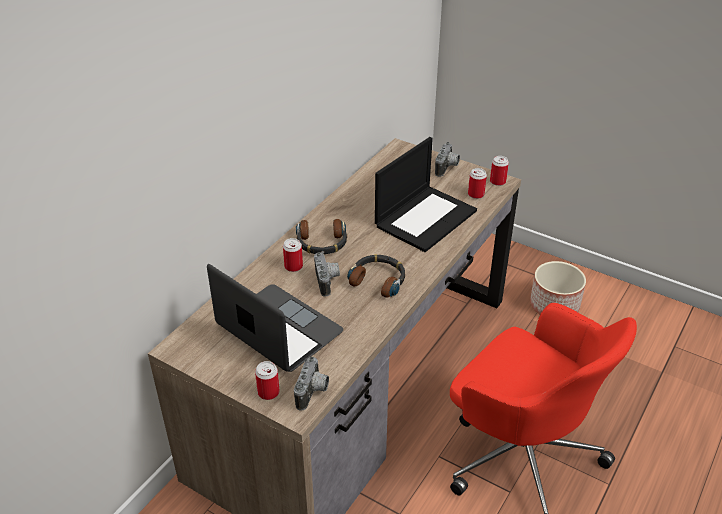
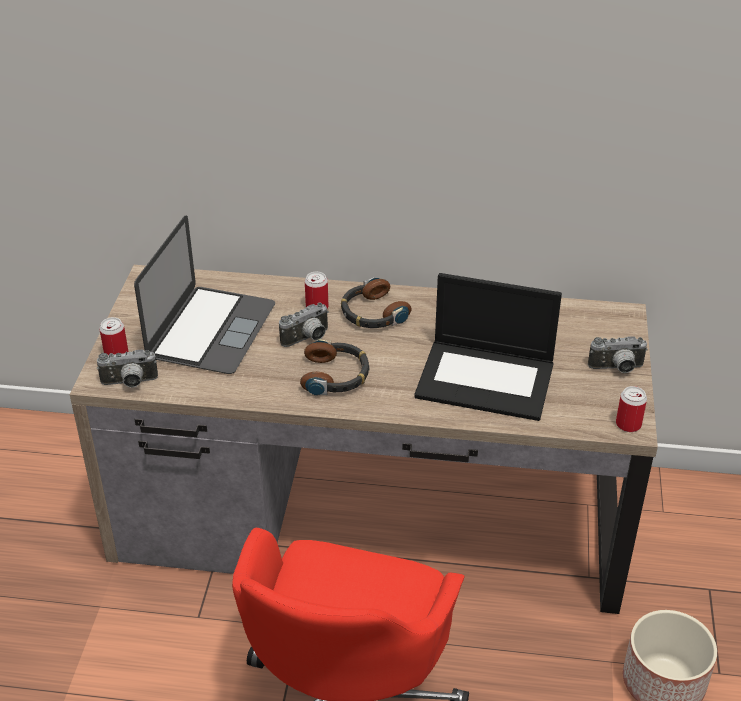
camera: 65 degrees right, 0 degrees up
(476, 194) = (578, 411): can -> none

